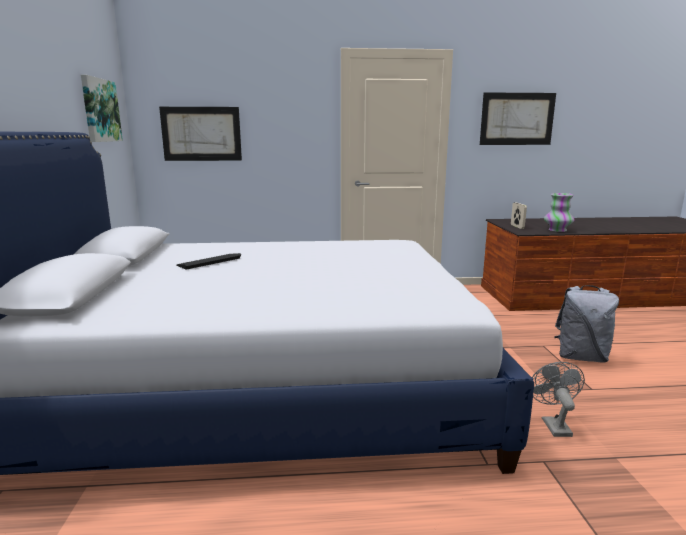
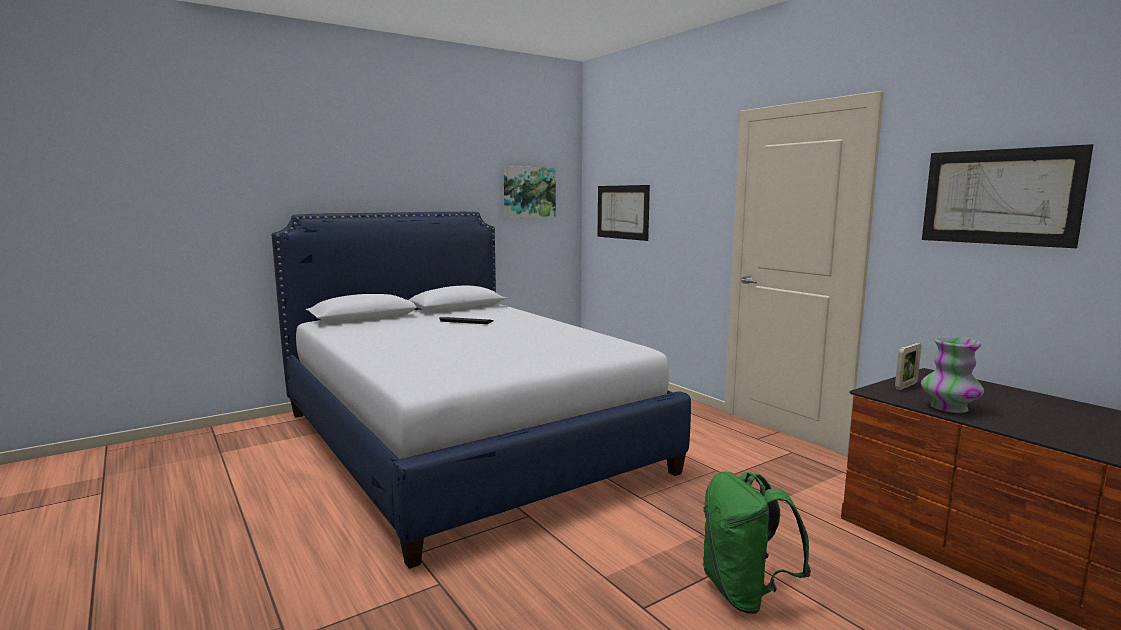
camera: 60 degrees right, 5 degrees down
(553, 424) = (519, 584): grey fan -> none
(581, 357) = (745, 593): grey backpack -> green backpack

